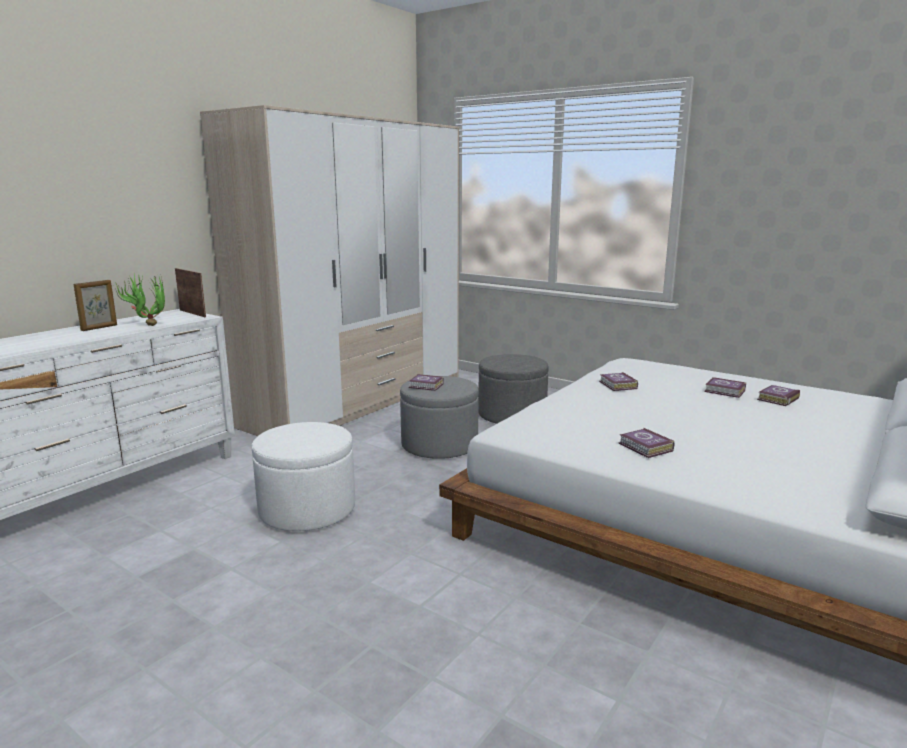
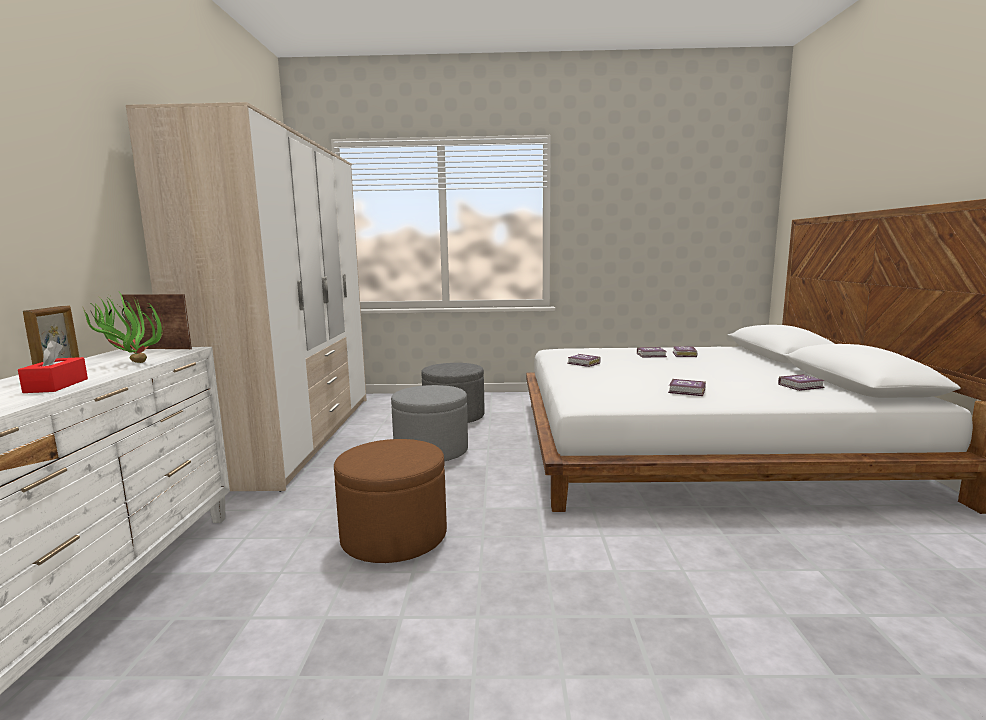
camera: 35 degrees left, 5 degrees down
(76, 338) = (56, 385): none -> red tissue box
(307, 509) = (394, 536): white ottoman -> brown ottoman
(426, 386) = (421, 394): book -> book (802, 386)

